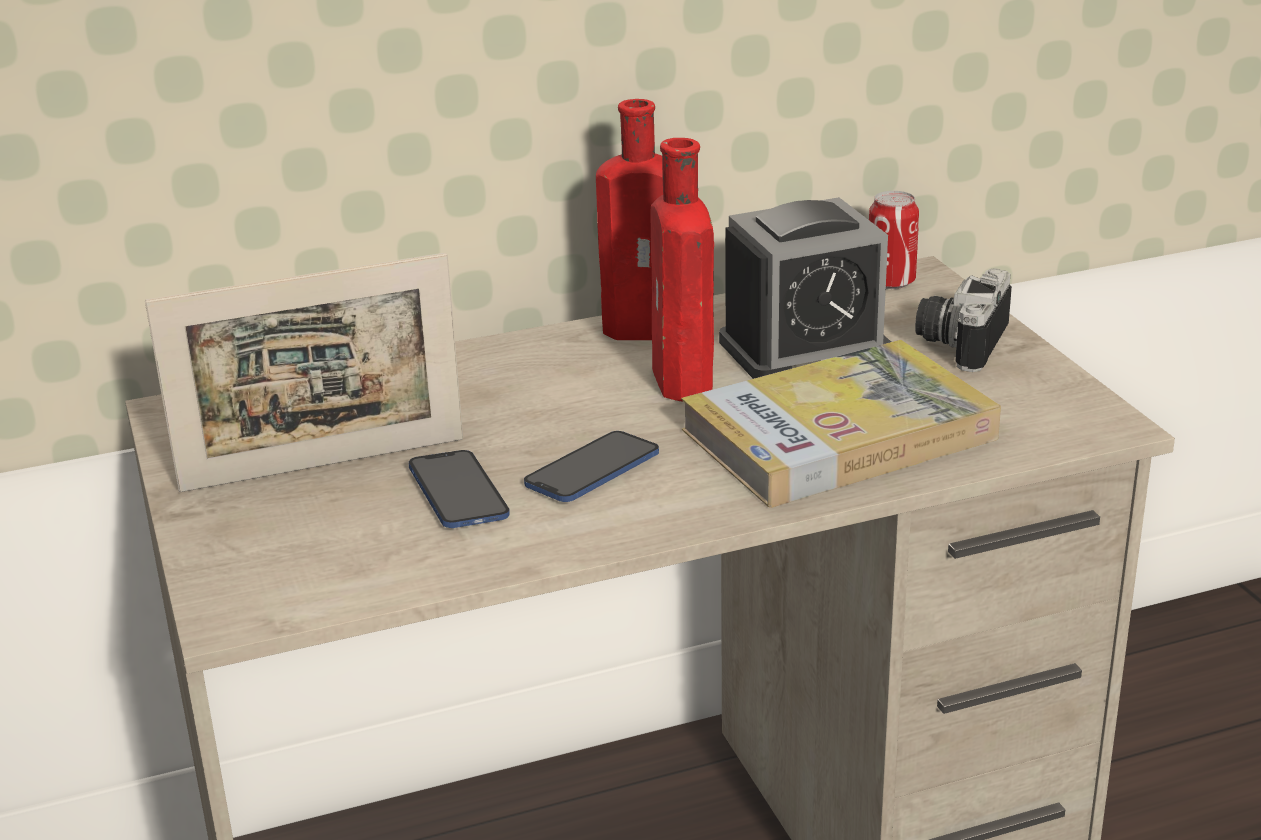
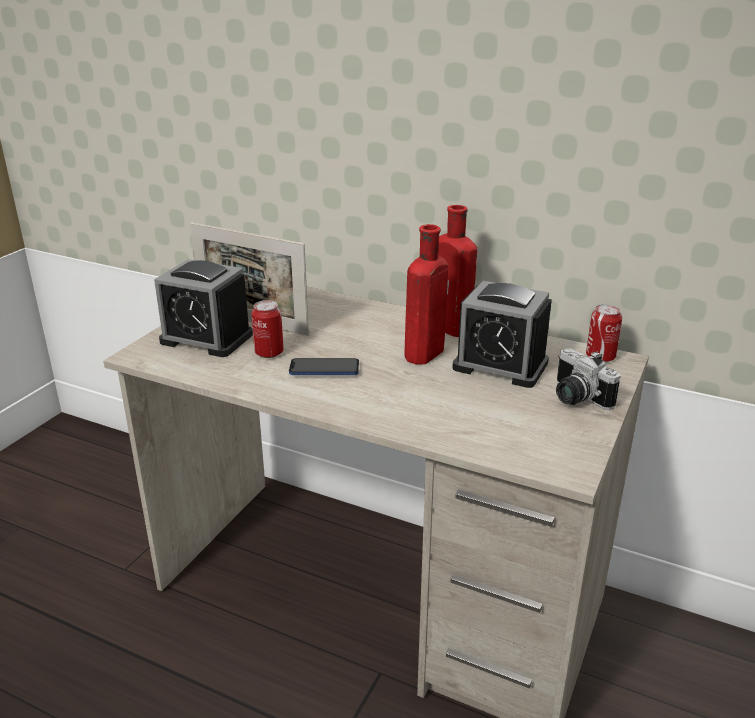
camera: 45 degrees right, 0 degrees up
(301, 526) = (206, 338): none -> alarm clock
(458, 492) = (269, 353): phone -> can
(838, 434) = (439, 406): book -> none
(958, 343) = (575, 398): camera -> camera turned 105 degrees counterclockwise

